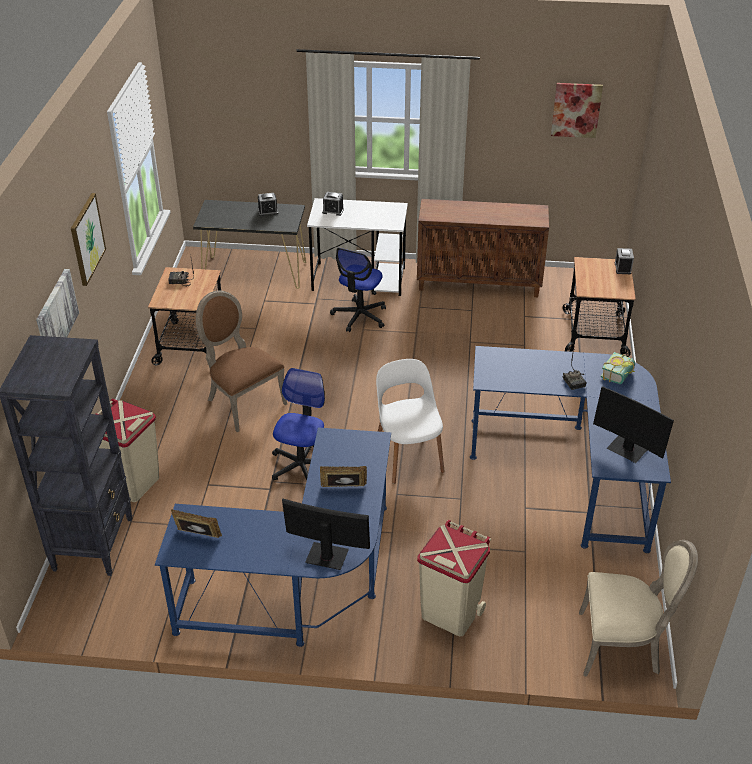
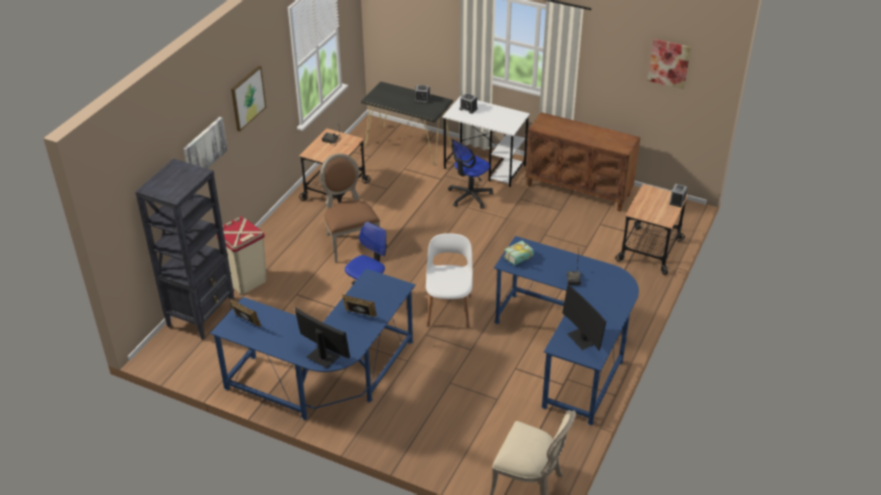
camera: 20 degrees right, 0 degrees up
(450, 613) = (418, 426): beige trash can -> none
(620, 376) = (613, 284): book -> book (520, 259)

